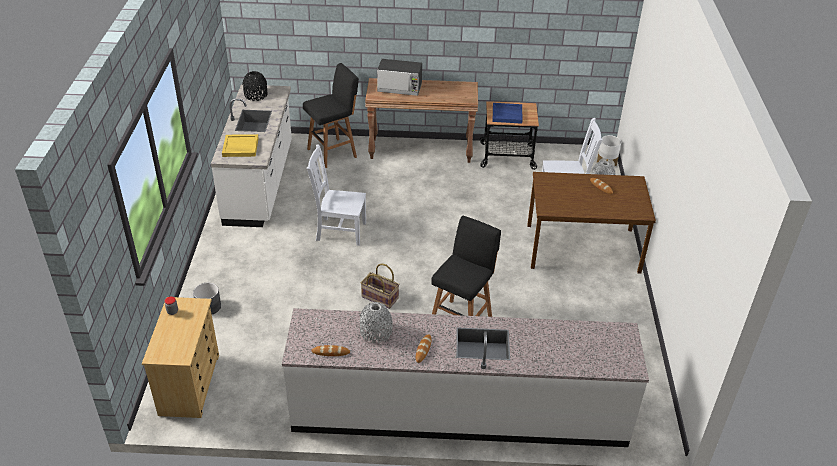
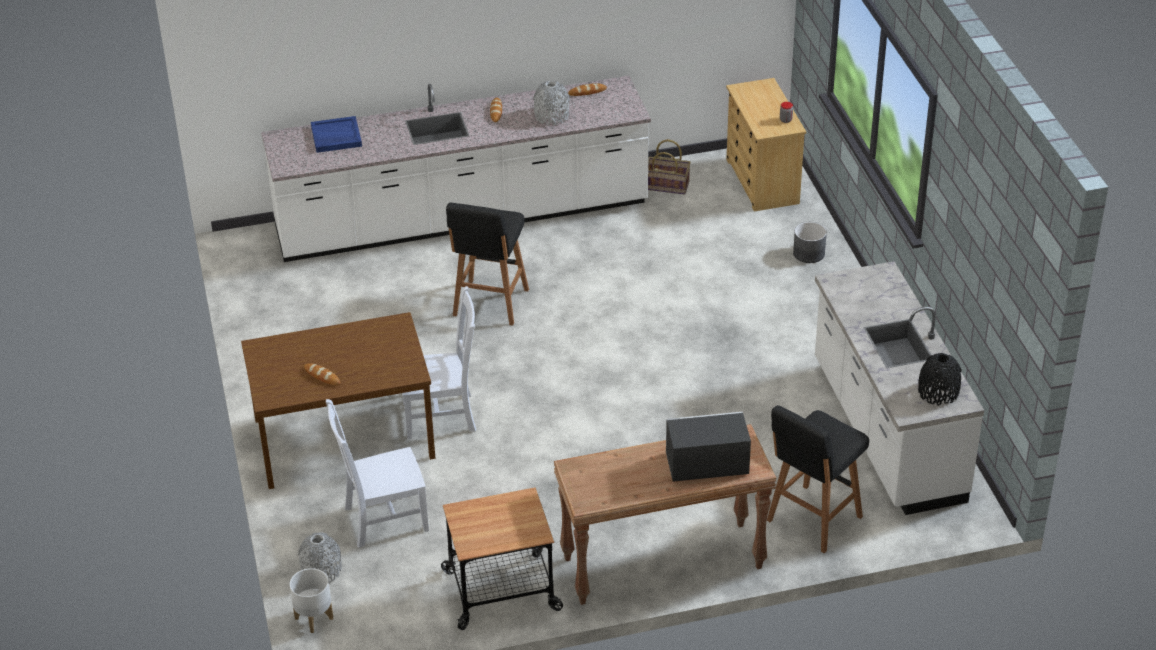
camera: 165 degrees right, 0 degrees up
(240, 147) = (876, 293): yellow tray -> none
(339, 231) = (712, 383): white chair -> white chair (442, 416)
(379, 298) = (606, 308): basket -> basket (667, 185)
(507, 114) = (505, 517): blue tray -> blue tray (336, 137)

